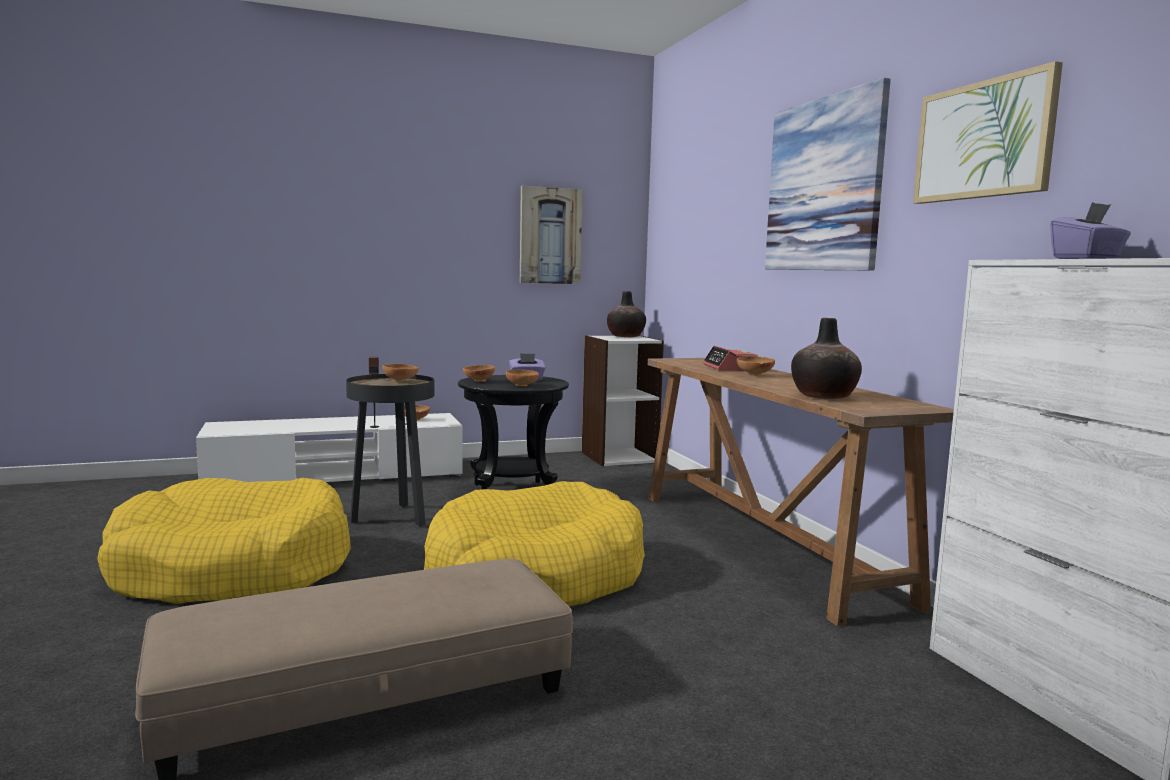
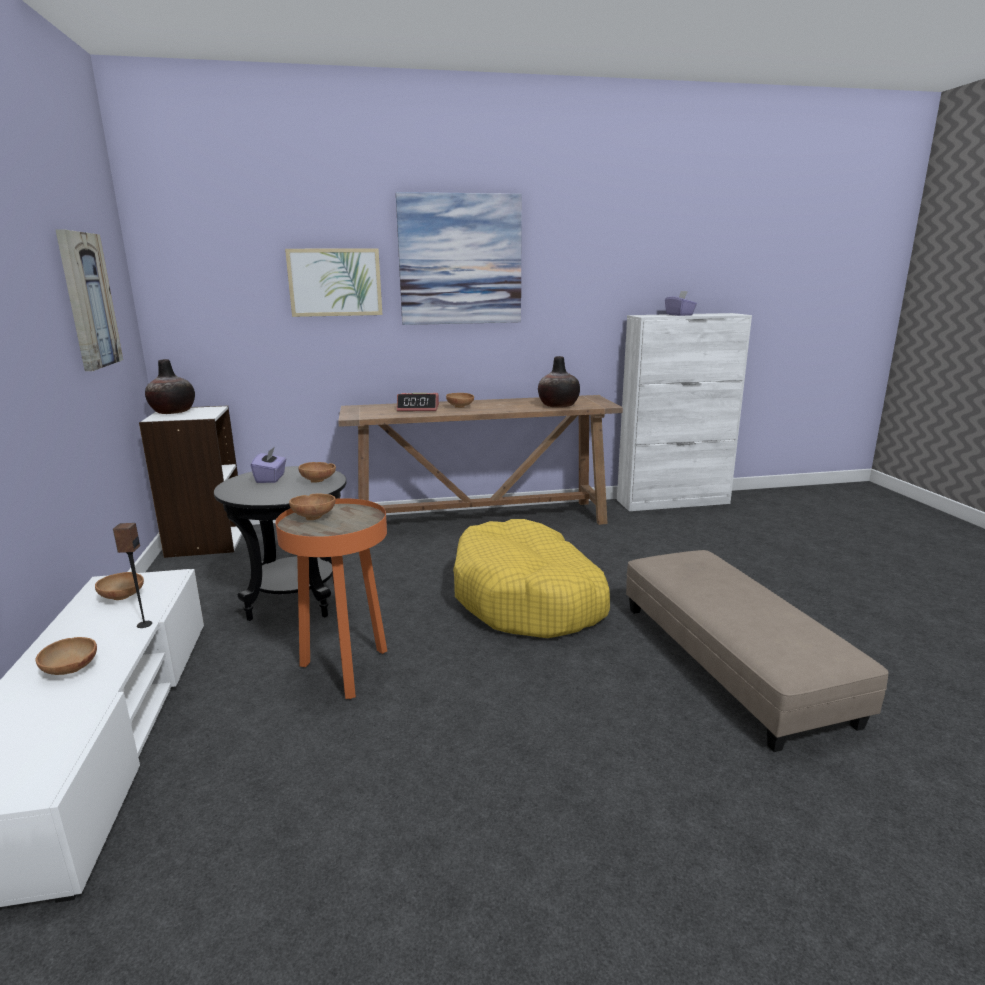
camera: 80 degrees left, 10 degrees up
(233, 568) = (485, 772): yellow dog bed -> none
(392, 517) = (345, 671): black side table -> orange side table
(478, 381) = (264, 496): brown bowl -> brown bowl (70, 671)
(983, 140) = (594, 248): picture -> picture (335, 282)

